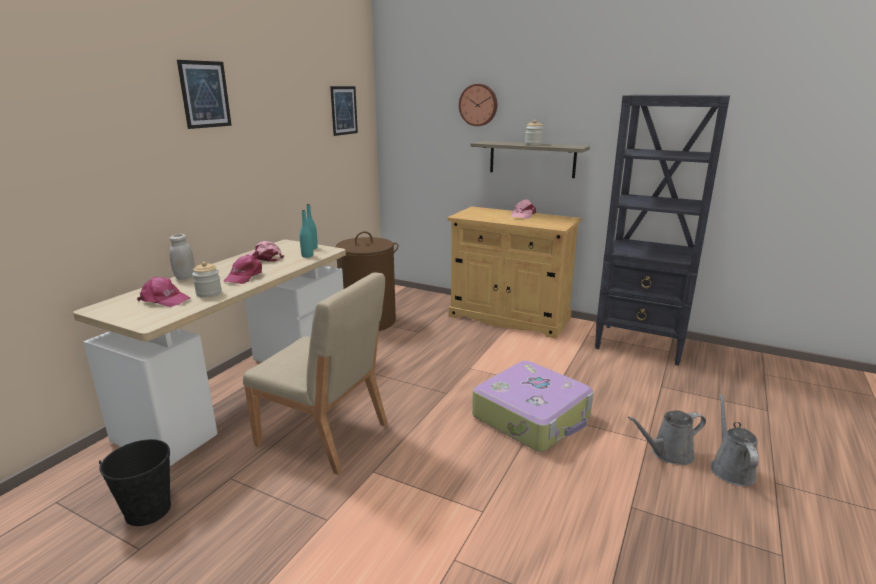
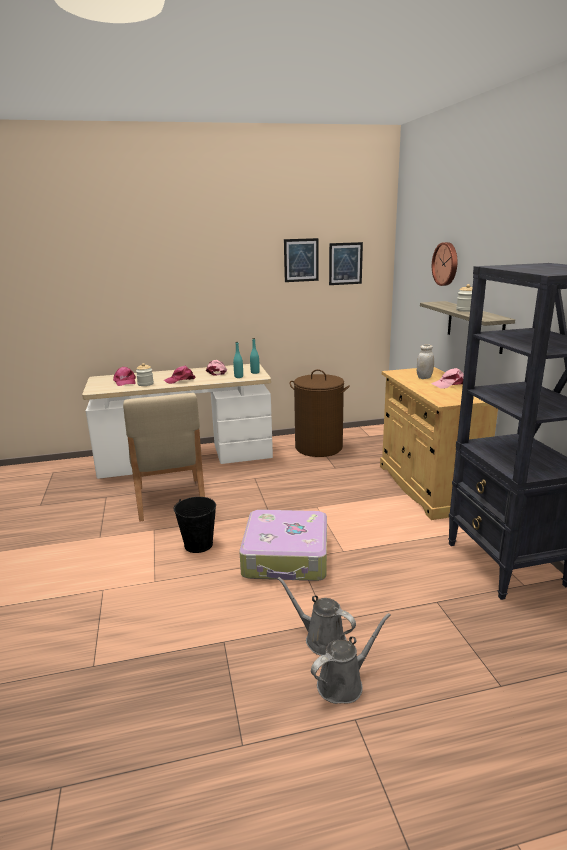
camera: 50 degrees right, 0 degrees up
(148, 510) = (65, 492): black bucket -> black bucket (198, 544)
(185, 277) = (159, 372): white jar -> white jar (424, 377)
(205, 94) = (197, 253): picture -> picture (301, 260)

